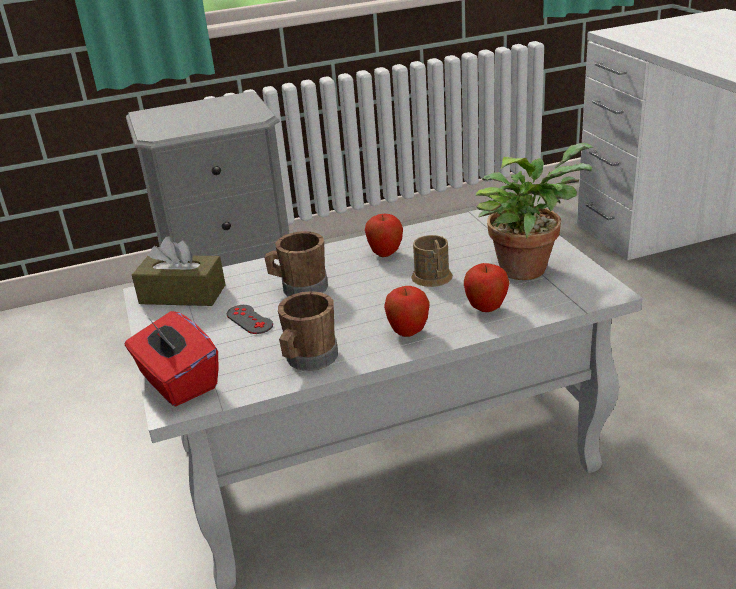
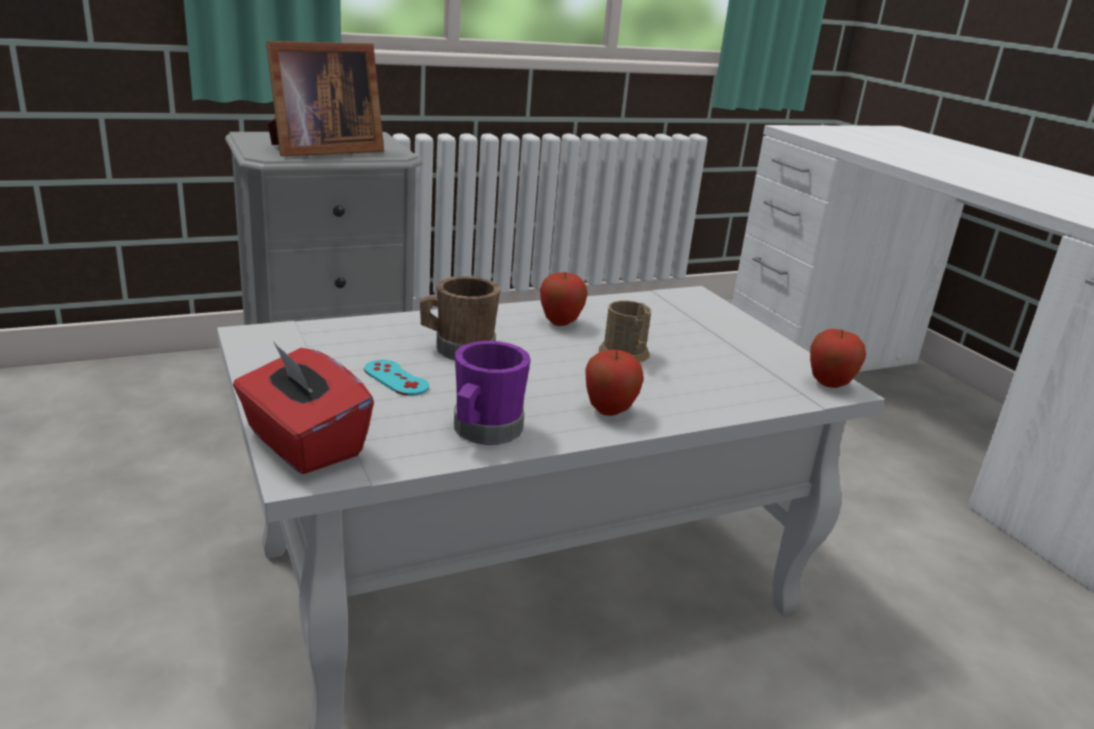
camera: 10 degrees left, 5 degrees down
(182, 294) = (301, 341): brown tissue box -> none
(197, 122) = (321, 150): none -> picture frame
(249, 319) = (396, 378): grey game controller -> turquoise game controller
(308, 360) = (483, 432): brown mug -> purple mug
(486, 309) = (701, 393): apple -> apple (829, 384)
(526, 266) = (737, 352): potted plant -> none

